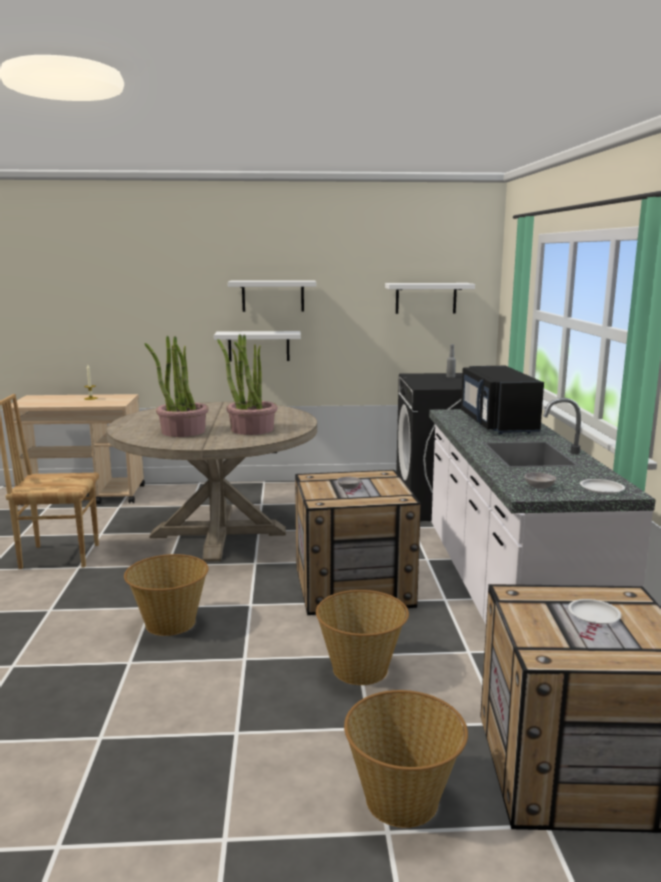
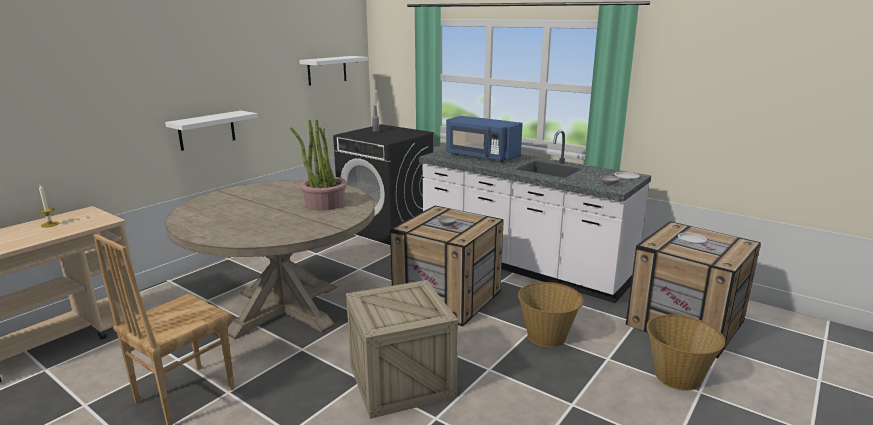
camera: 50 degrees left, 5 degrees up
(170, 623) = (401, 381): basket -> crate
(182, 431) = (277, 222): potted plant -> none
(273, 296) = (213, 79): white shelf -> none
(496, 424) = (481, 156): black microwave -> blue microwave

